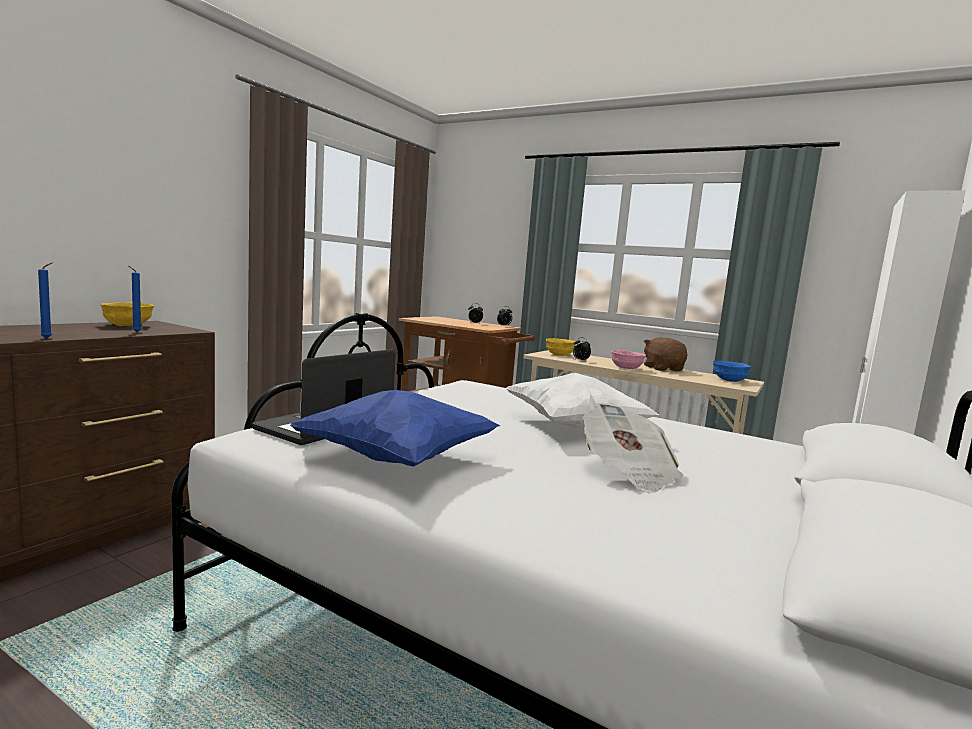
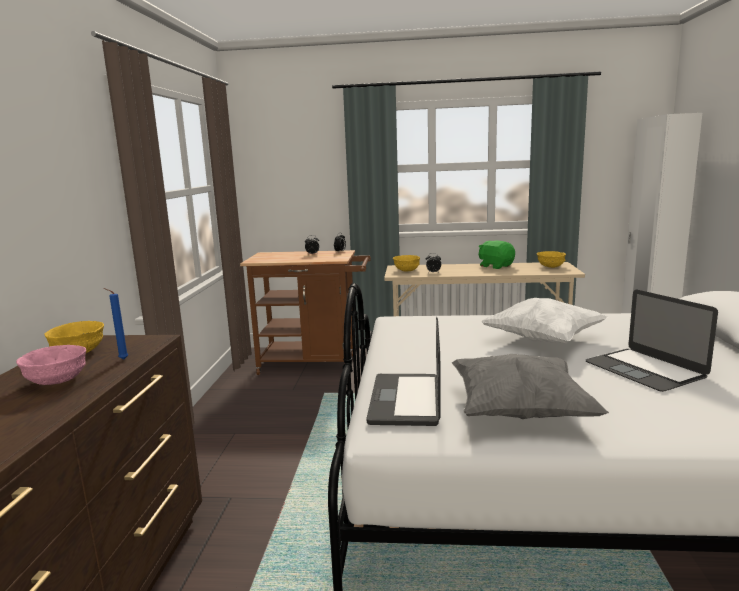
camera: 25 degrees left, 5 degrees up
(48, 338) = (82, 398): blue candle -> none
(398, 459) = (519, 412): blue pillow -> grey pillow
(626, 368) = (476, 273): pink bowl -> pink bowl (56, 381)
(628, 473) = (644, 369): newspaper -> laptop
(663, 368) = (496, 266): brown plush toy -> green plush toy
(729, 380) = (551, 266): blue bowl -> yellow bowl

